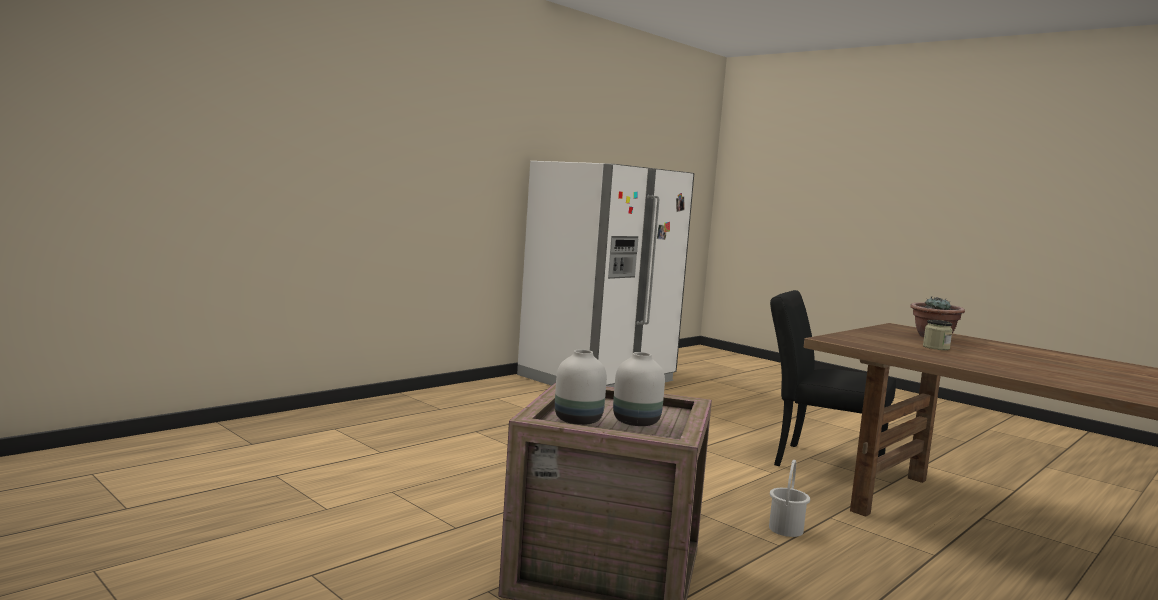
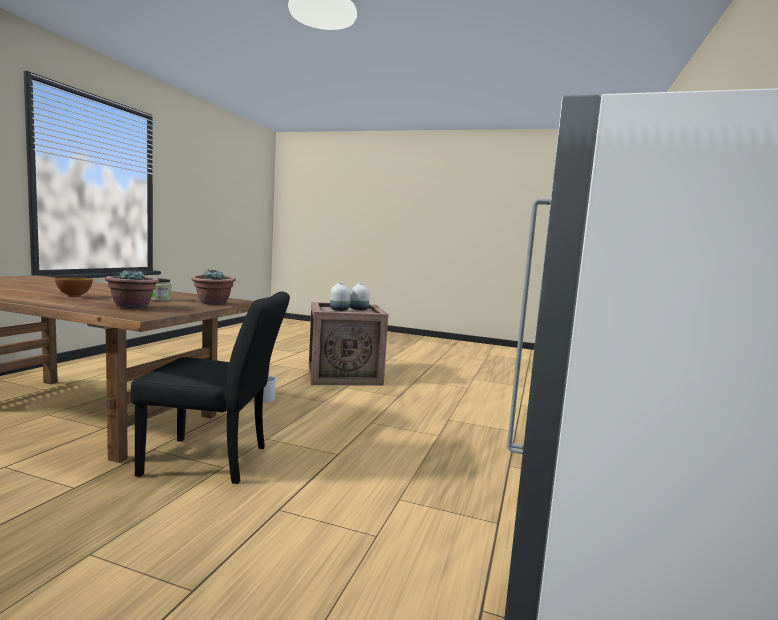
camera: 155 degrees right, 0 degrees up
(863, 337) = (213, 303): none -> potted plant
(1048, 360) = (74, 296): none -> bowl

